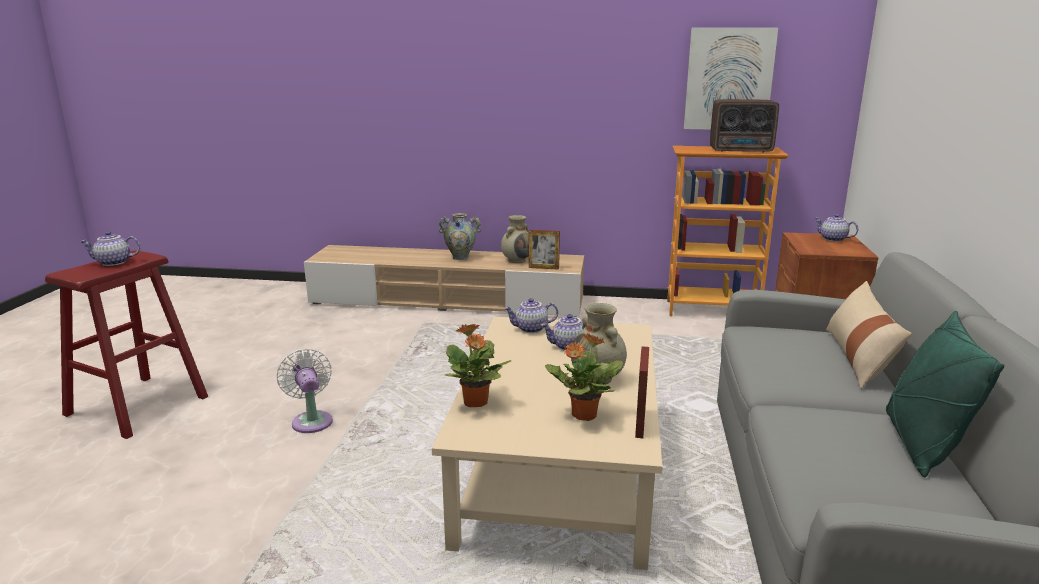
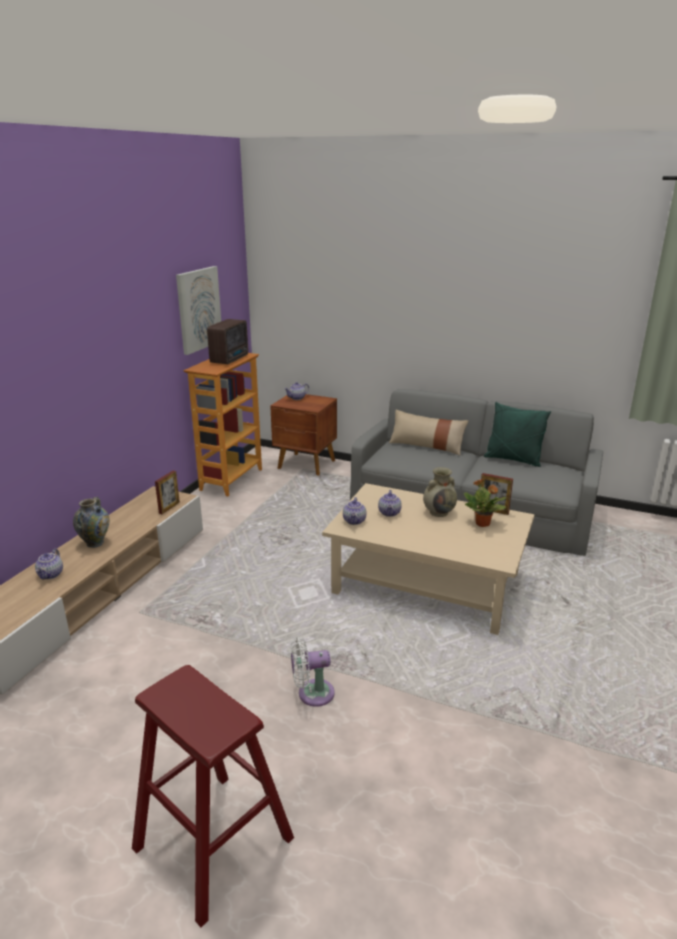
camera: 75 degrees left, 5 degrees up
(113, 263) = (191, 704): teapot -> teapot (51, 575)
(475, 403) = (462, 554): potted plant -> none
(517, 260) = (136, 516): beige vase -> none

